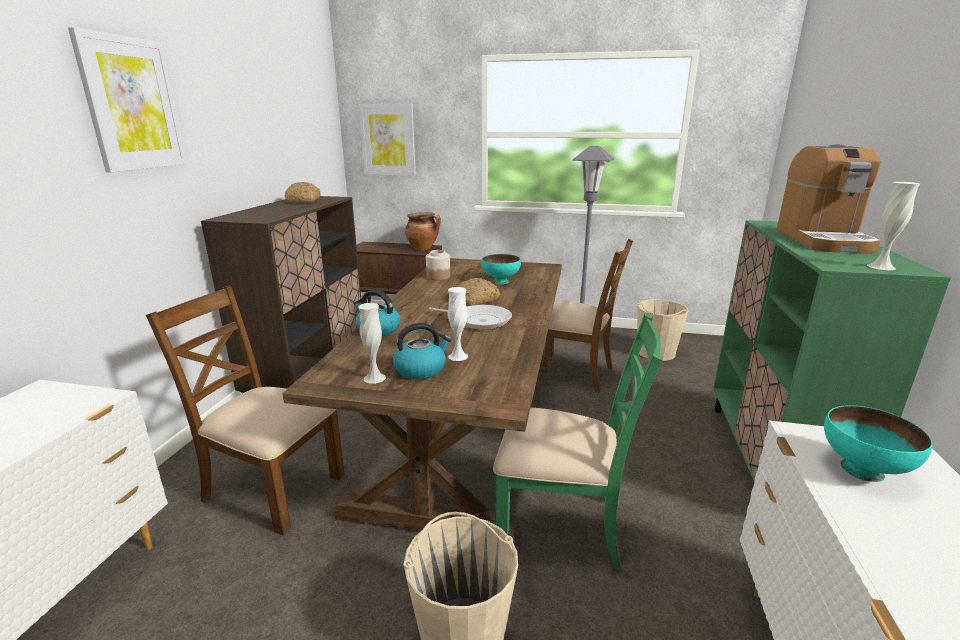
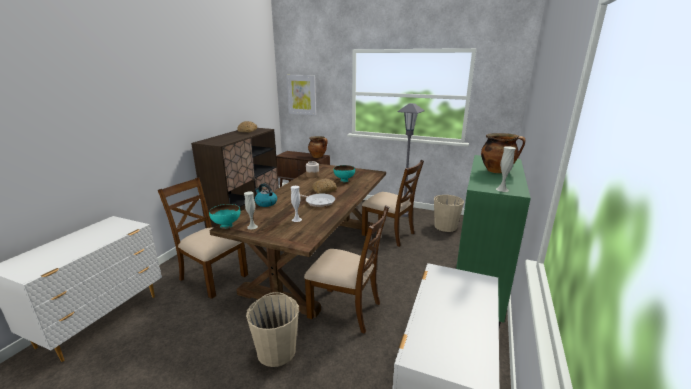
camera: 10 degrees right, 0 degrees up
(132, 104) = (160, 89): picture -> none
(421, 369) = (275, 224): kettle -> none
(562, 523) = (345, 309): green chair -> brown chair
(822, 240) = (497, 171): coffee machine -> cooking pot
(863, 471) = (451, 288): turquoise bowl -> turquoise bowl (226, 226)

